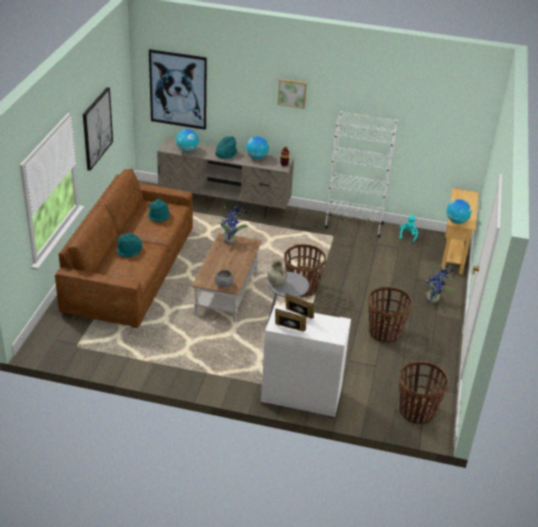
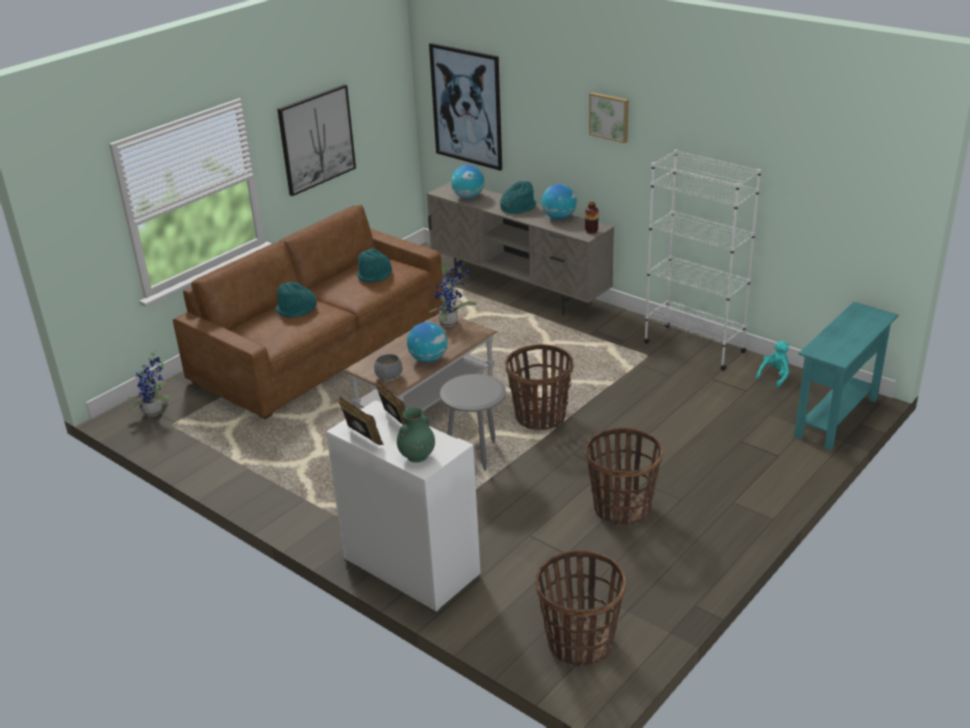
camera: 30 degrees right, 5 degrees down
(276, 283) = (452, 387): beige vase -> none
(328, 333) = (416, 456): none -> green vase
(434, 299) = (748, 478): potted plant -> potted plant (155, 412)
(453, 254) = (836, 417): beige console table -> turquoise console table
(456, 221) = (819, 350): globe -> globe (428, 359)

